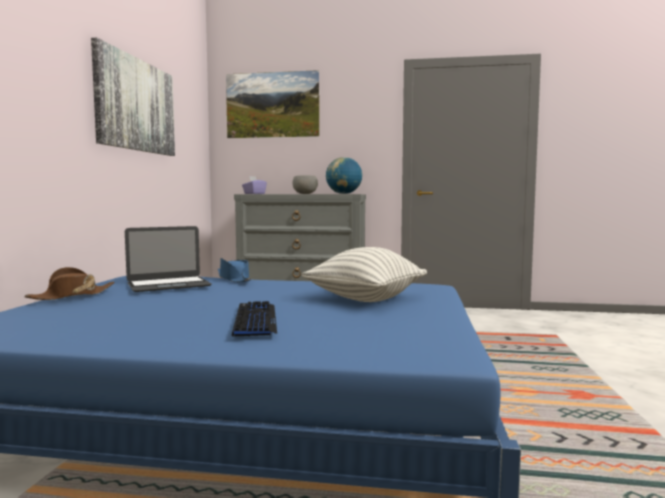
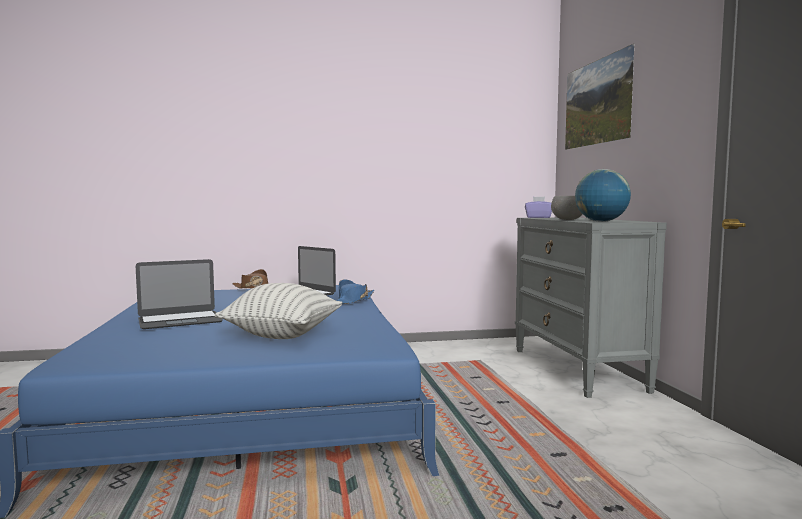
camera: 70 degrees right, 0 degrees up
(136, 105) = (404, 138): picture -> none
(255, 320) = (180, 320): keyboard -> laptop

